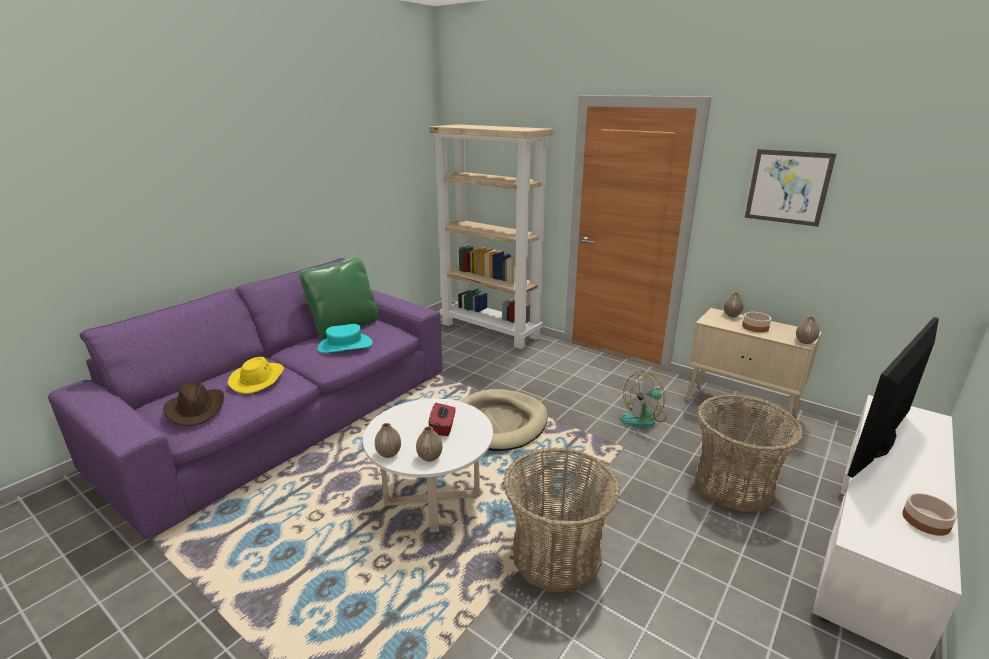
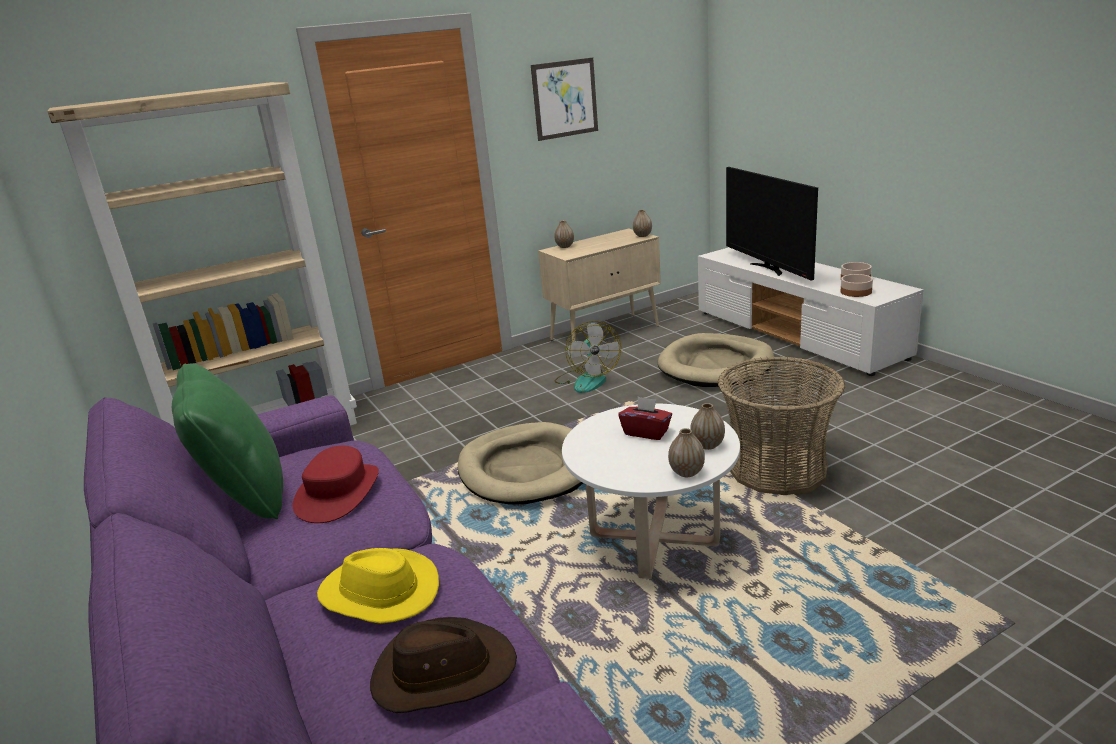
camera: 65 degrees left, 0 degrees up
(345, 345) = (338, 493): turquoise hat -> red hat
(734, 485) = (716, 365): basket -> beige dog bed
(754, 327) = (598, 244): bowl -> bowl (855, 292)

